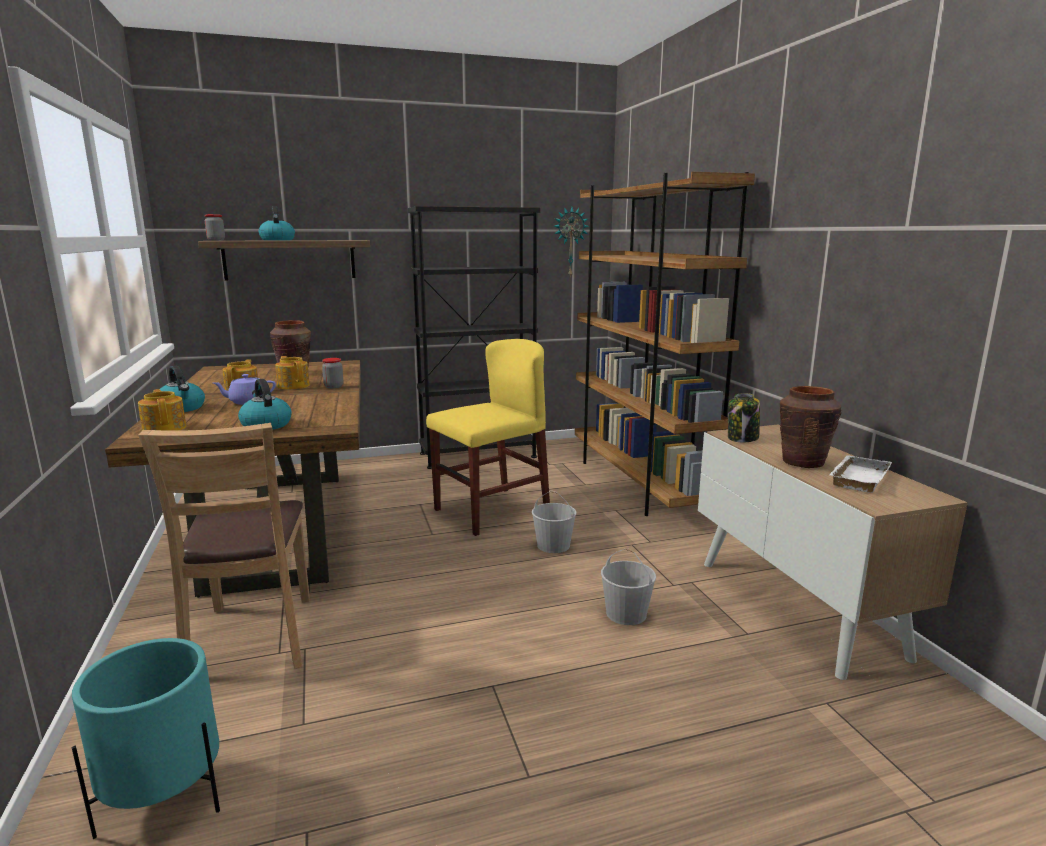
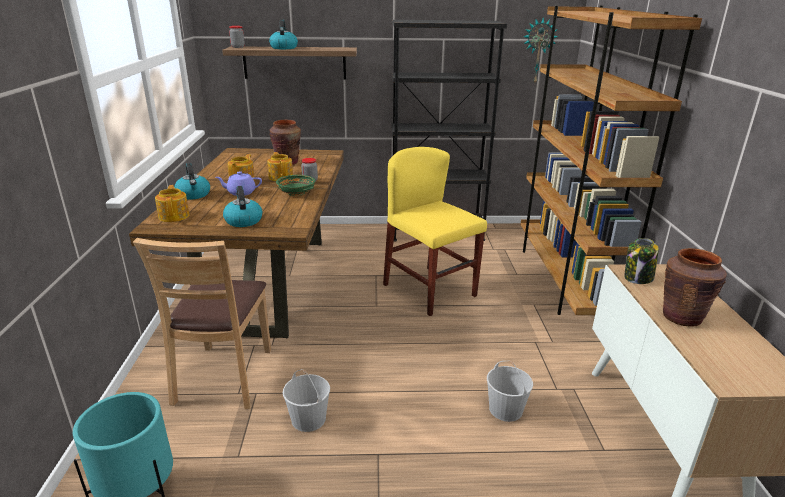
camera: 15 degrees right, 10 degrees up
(322, 397) = (297, 192): none -> green bowl
(491, 511) = (429, 290): yellow chair -> yellow chair turned 105 degrees counterclockwise
(552, 545) = (468, 332): white bucket -> white bucket (308, 418)
(857, 478) = (726, 345): white tray -> none

